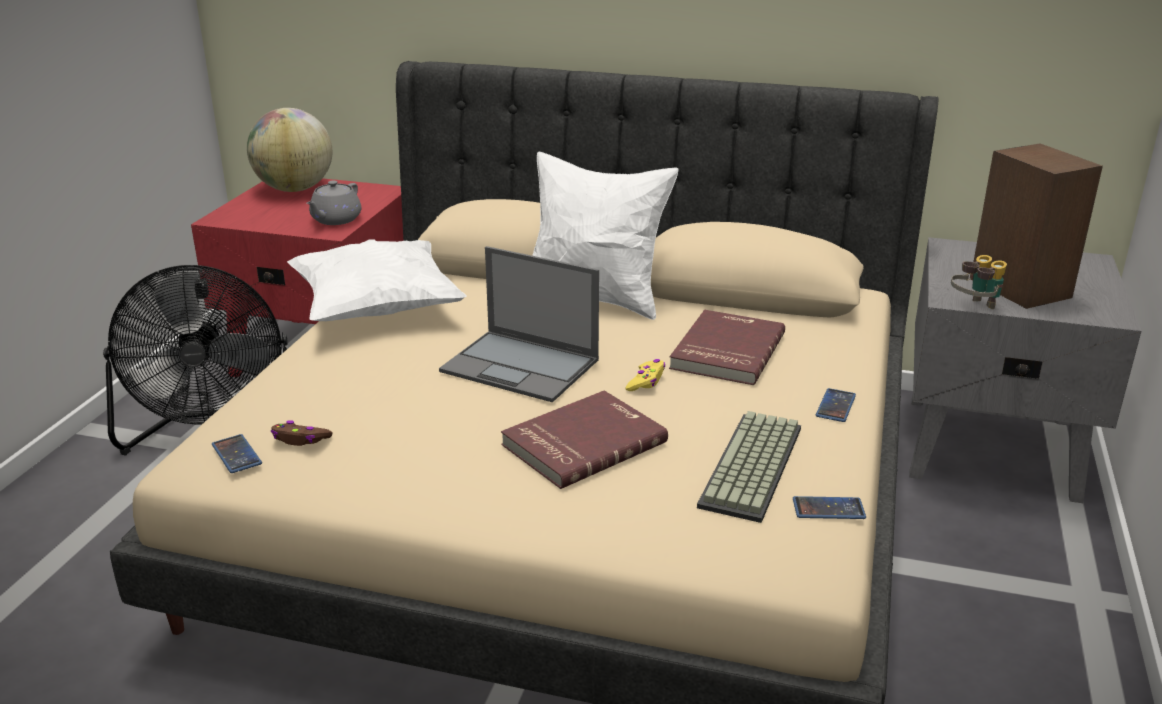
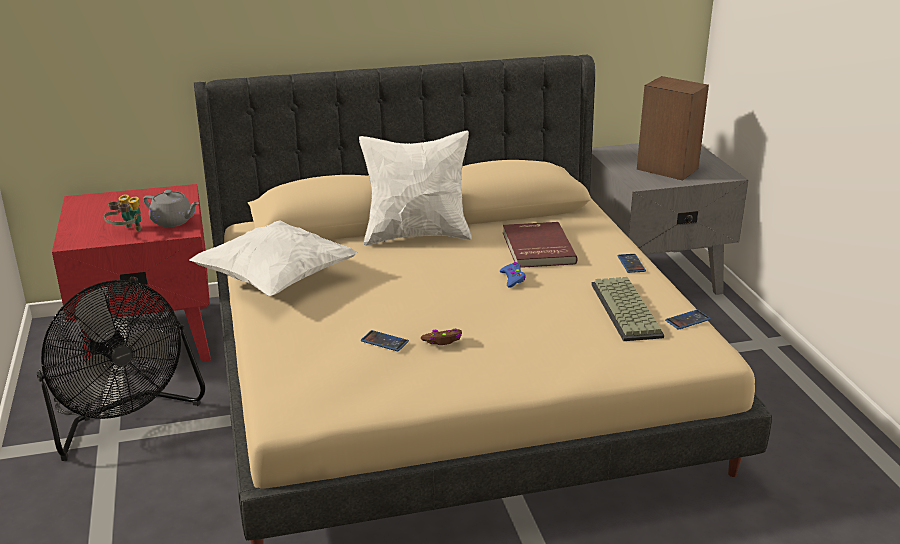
camera: 30 degrees left, 0 degrees up
(236, 454) = (312, 399): phone -> phone (384, 341)
(294, 189) = (102, 205): globe -> none
(300, 439) = (345, 376): brown game controller -> brown game controller (443, 341)
(335, 220) = (173, 221): grey teapot -> grey teapot turned 60 degrees counterclockwise
(522, 366) = (427, 290): laptop -> none
(582, 442) = (519, 325): red book -> none
(646, 381) = (513, 279): yellow game controller -> blue game controller
(974, 307) = (657, 186): binoculars -> binoculars (127, 232)

